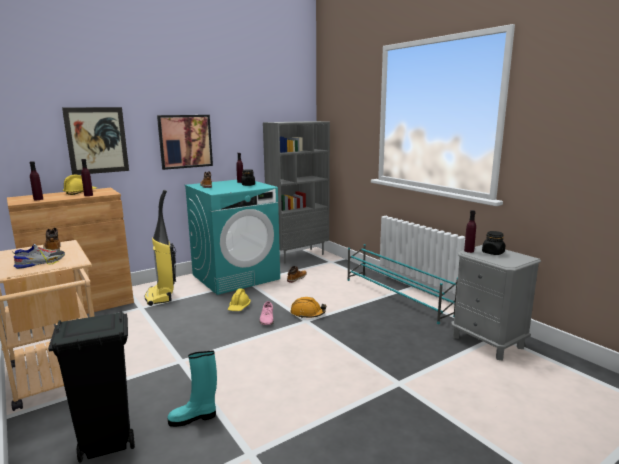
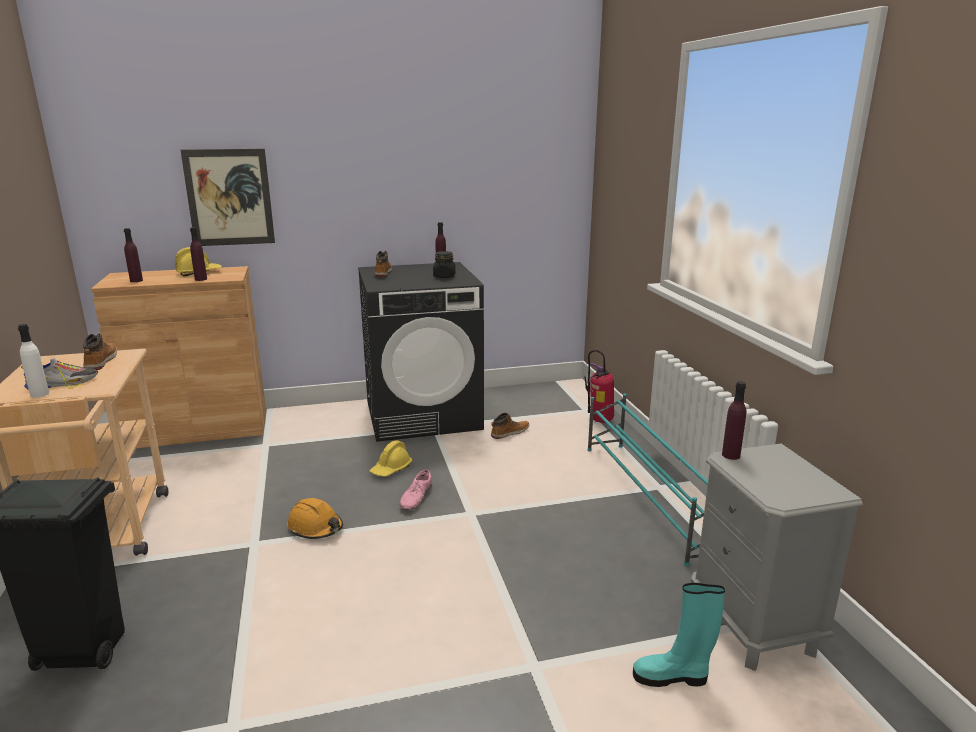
camera: 20 degrees right, 5 degrees up
(33, 269) = (39, 394): none -> white bottle
(161, 296) = (302, 431): vacuum cleaner -> none
(185, 141) = (361, 201): picture -> none
(194, 418) = (206, 642): turquoise boot -> turquoise boot (672, 677)
(236, 277) = (423, 415): turquoise washing machine -> black washing machine
(298, 255) = (542, 391): grey bookcase -> none
(307, 313) = (482, 500): orange hard hat -> orange hard hat (316, 527)
(342, 266) = (599, 421): none -> fire extinguisher
(493, 253) = (774, 468): black jar -> none

